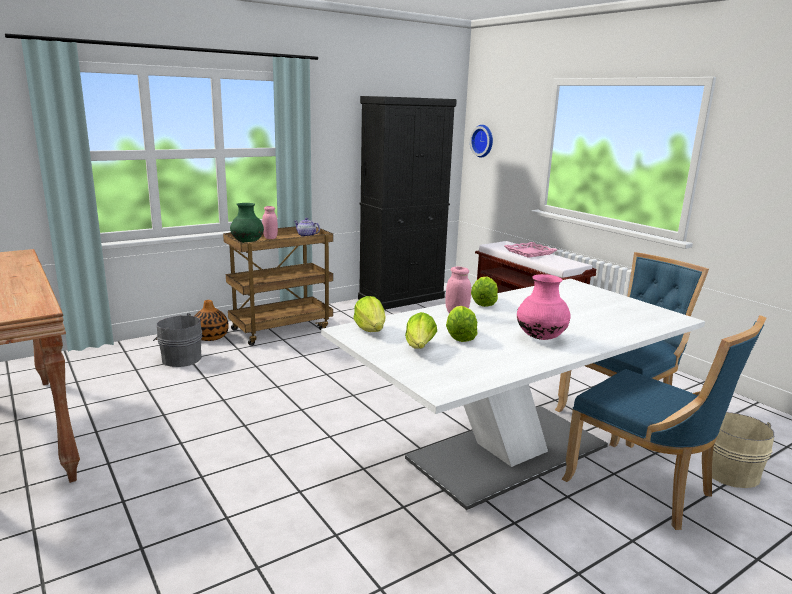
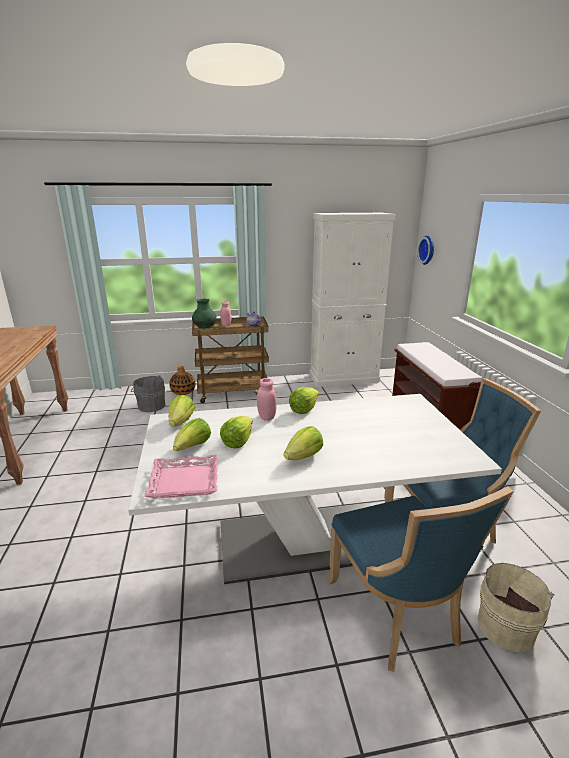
camera: 25 degrees right, 5 degrees up
(402, 298) = (344, 378): black cabinet -> white cabinet
(529, 252) = (434, 357): pink tray -> pink tray (185, 481)
(541, 338) = (304, 456): pink vase -> lettuce

